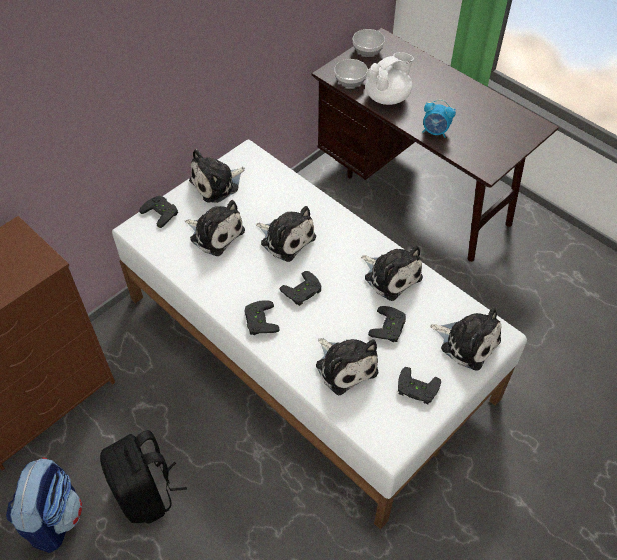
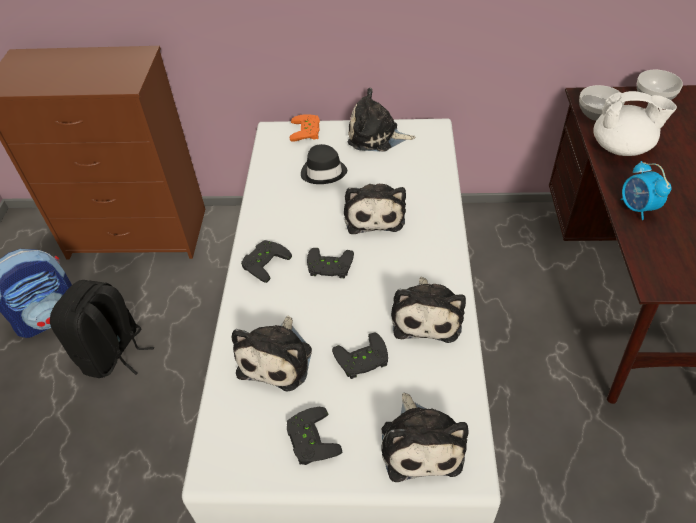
camera: 50 degrees right, 5 degrees down
(162, 212) = (308, 131): black game controller -> orange game controller
(215, 233) = (324, 172): plush toy -> black hat

